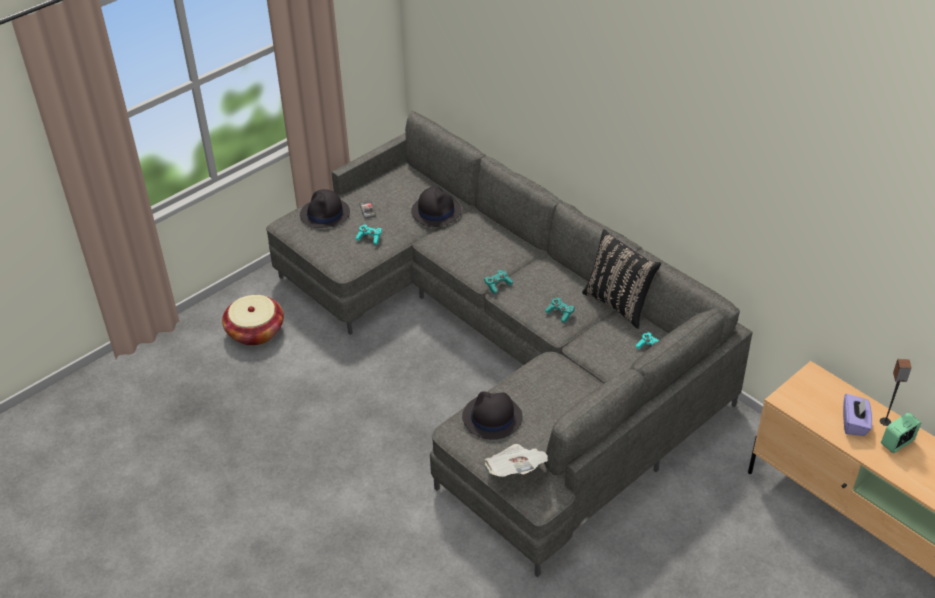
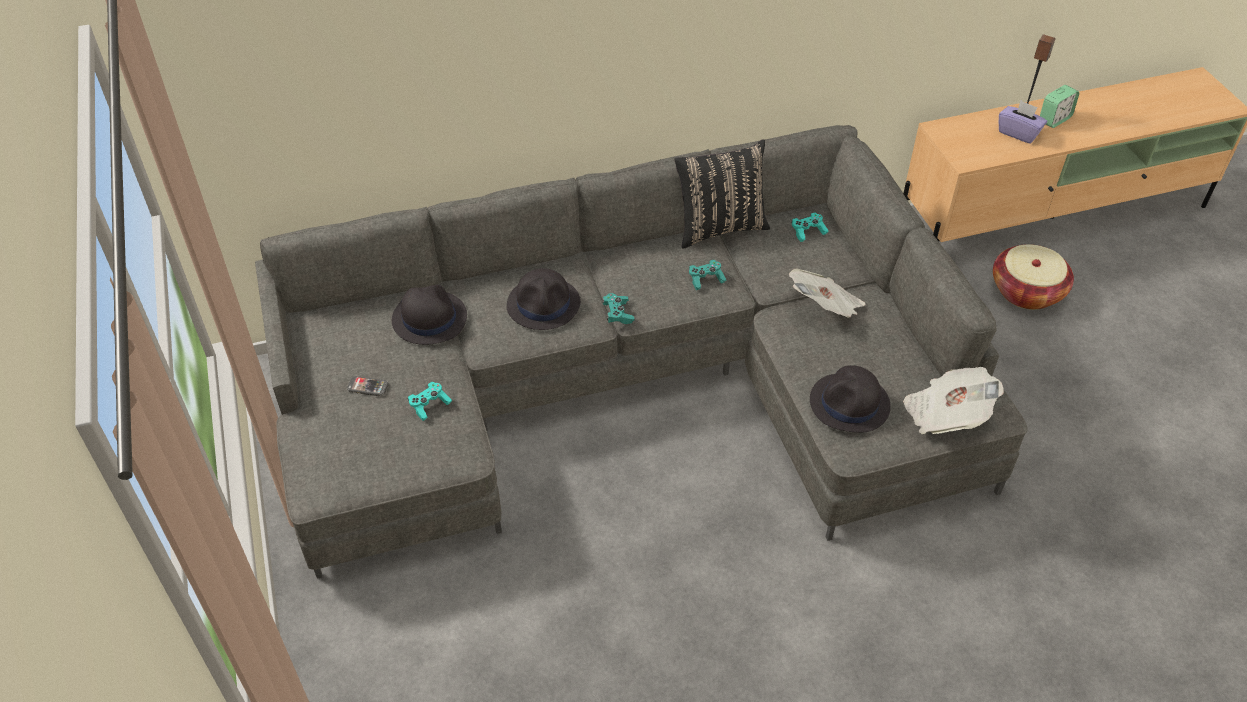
camera: 65 degrees left, 5 degrees up
(255, 332) = (414, 648): basket -> basket (1026, 292)
(325, 214) = (335, 437): black hat -> black hat (544, 304)
(577, 380) = (825, 308): none -> newspaper
(897, 443) = (1054, 119): alarm clock -> alarm clock turned 120 degrees counterclockwise

